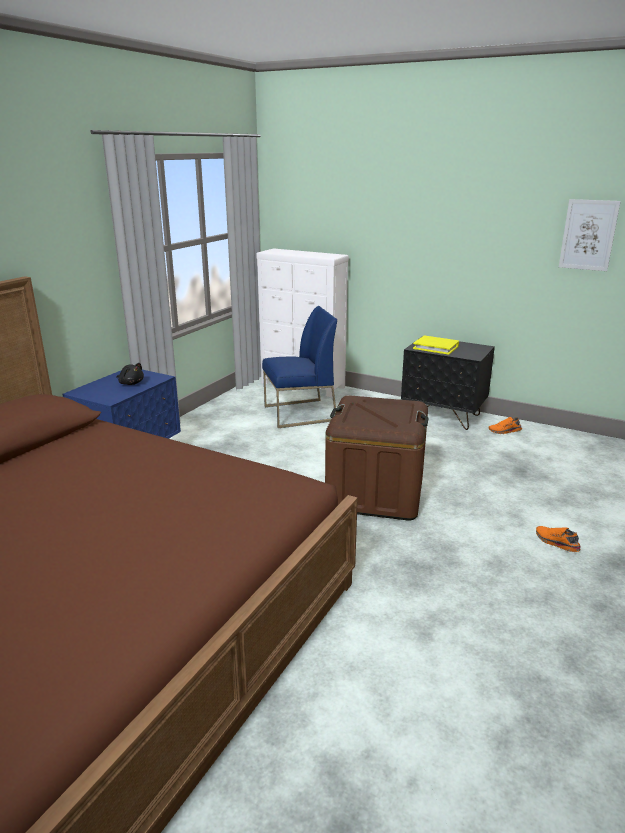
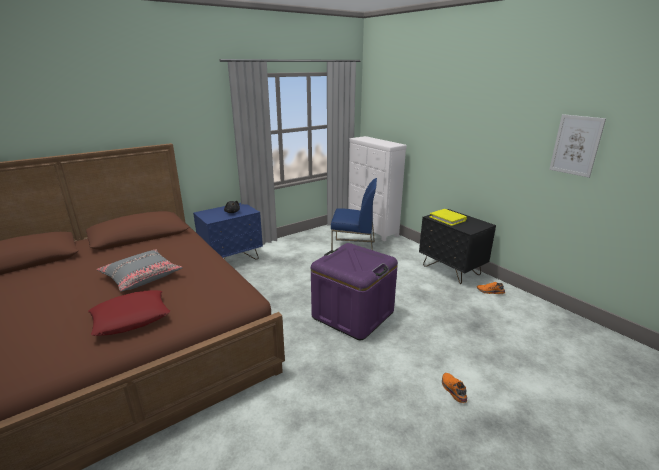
camera: 25 degrees right, 0 degrees up
(112, 493) = (142, 276): none -> grey pillow
(173, 548) = (131, 318): none -> red pillow
(375, 493) = (353, 314): brown storage box -> purple storage box

